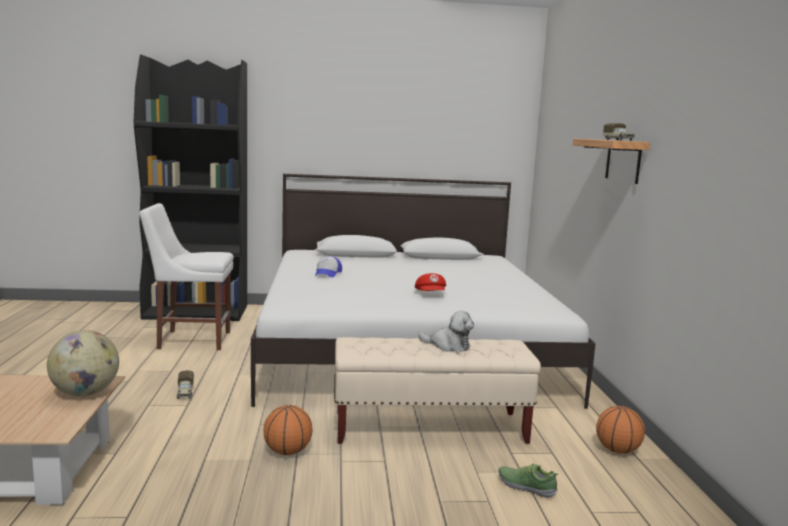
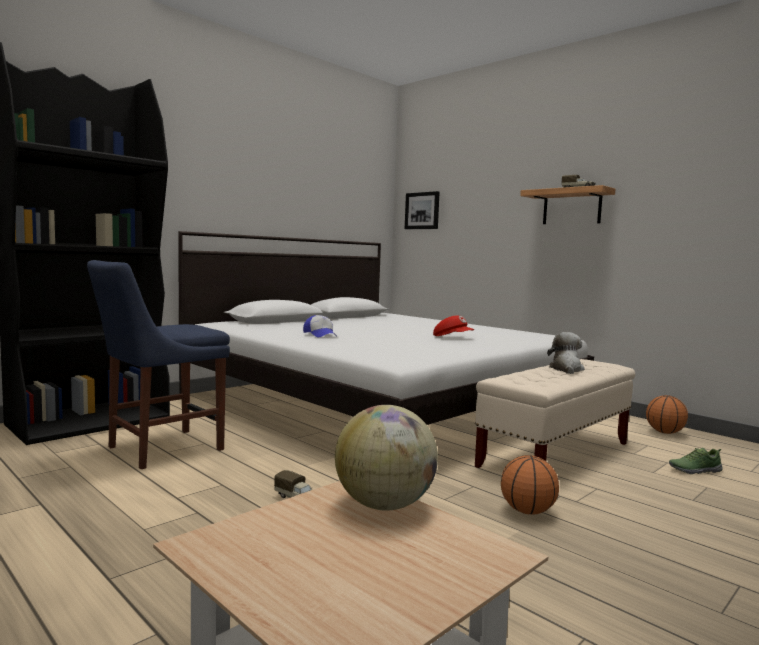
camera: 40 degrees left, 5 degrees down
(190, 340) = (160, 449): white chair -> blue chair
(448, 346) = (566, 369): plush toy -> plush toy turned 60 degrees counterclockwise
(547, 150) = (422, 211): none -> picture

